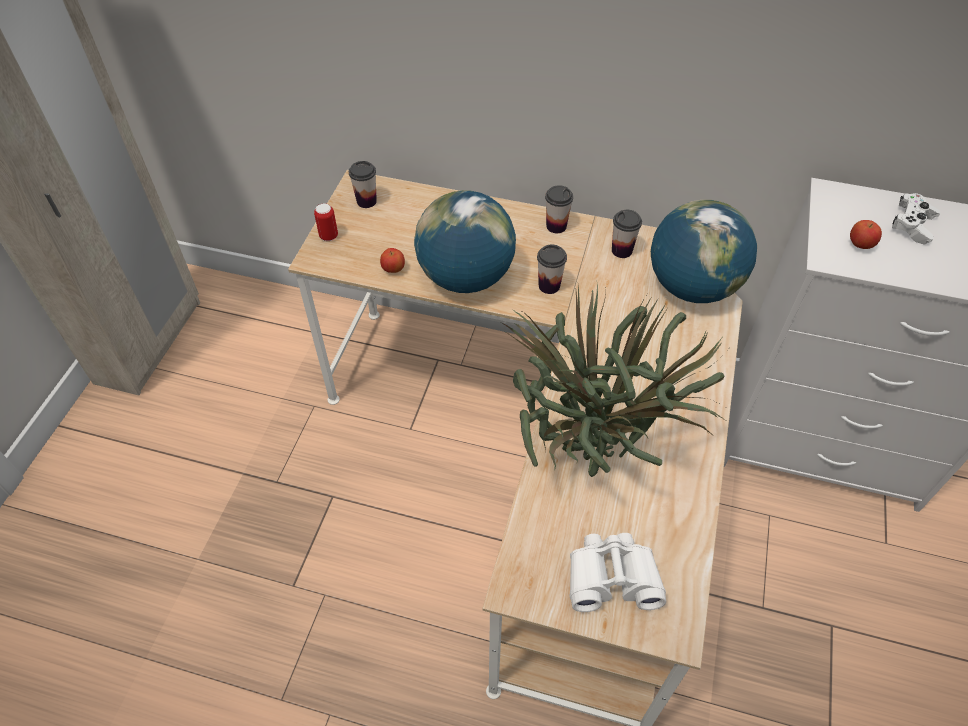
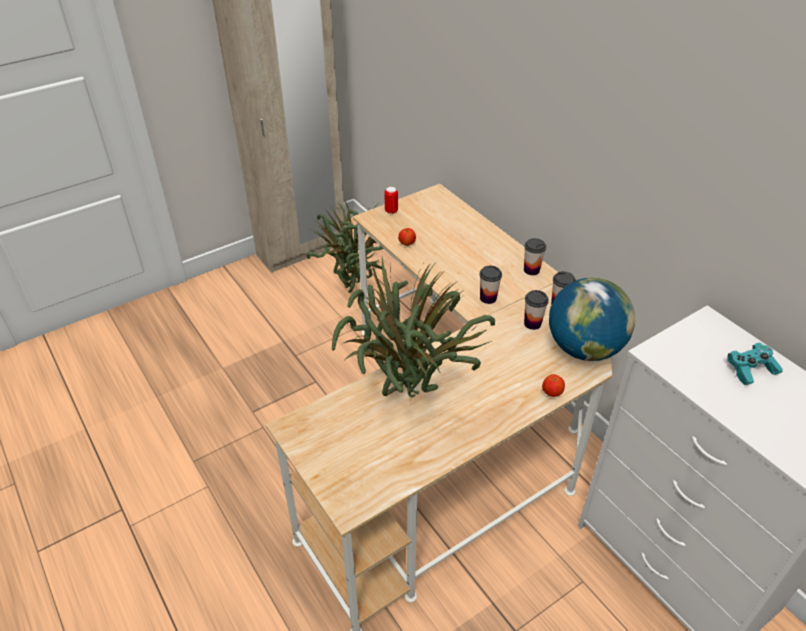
camera: 40 degrees right, 10 degrees down
(263, 349) = (354, 285): none -> potted plant
(366, 201) = (431, 204): cup -> cup (532, 323)
(465, 277) = (443, 268): globe -> none
(612, 578) = (346, 458): white binoculars -> none
(860, 245) = (689, 359): apple -> apple (552, 393)
(911, 225) = (750, 370): white game controller -> turquoise game controller

